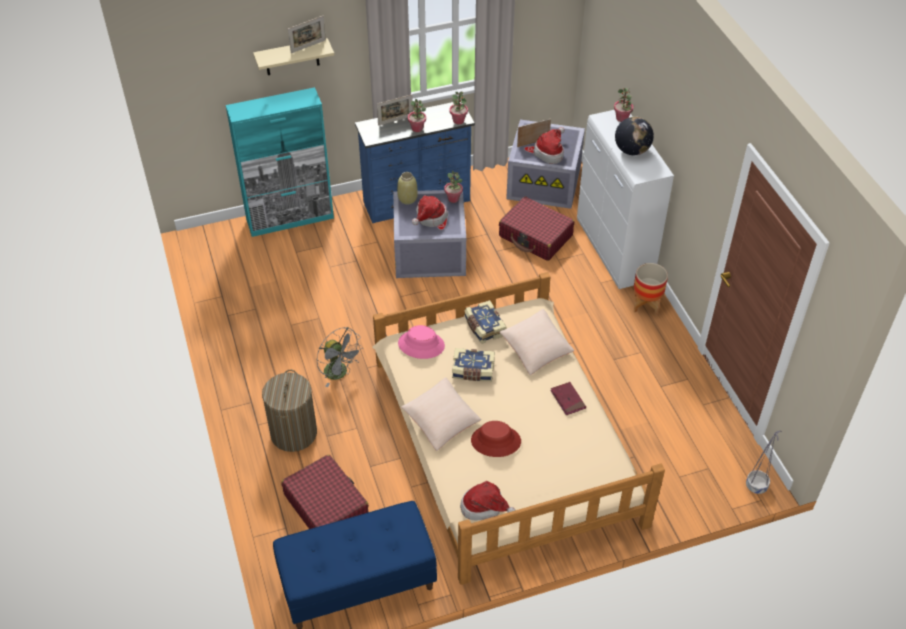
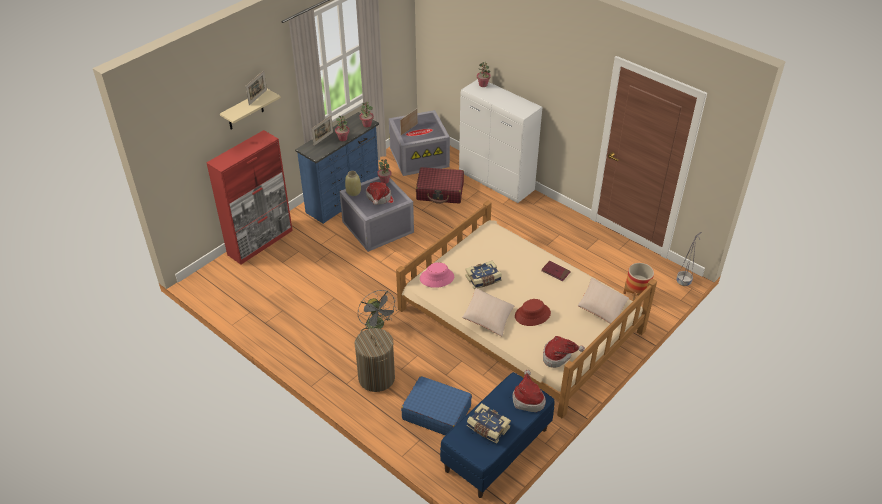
camera: 30 degrees left, 5 degrees down
(290, 219) = (260, 242): turquoise cabinet -> red cabinet
(326, 505) = (436, 412): red suitcase -> blue suitcase
(340, 373) = (378, 326): grey fan -> grey fan turned 45 degrees clockwise
(484, 327) = (468, 251): book -> book (487, 428)
(536, 349) = (511, 250): beige pillow -> beige pillow (602, 308)
(550, 152) = (425, 131): hat -> hat (528, 399)
(632, 150) = (505, 101): globe -> none
(646, 305) = (540, 206): planter -> planter (635, 296)

